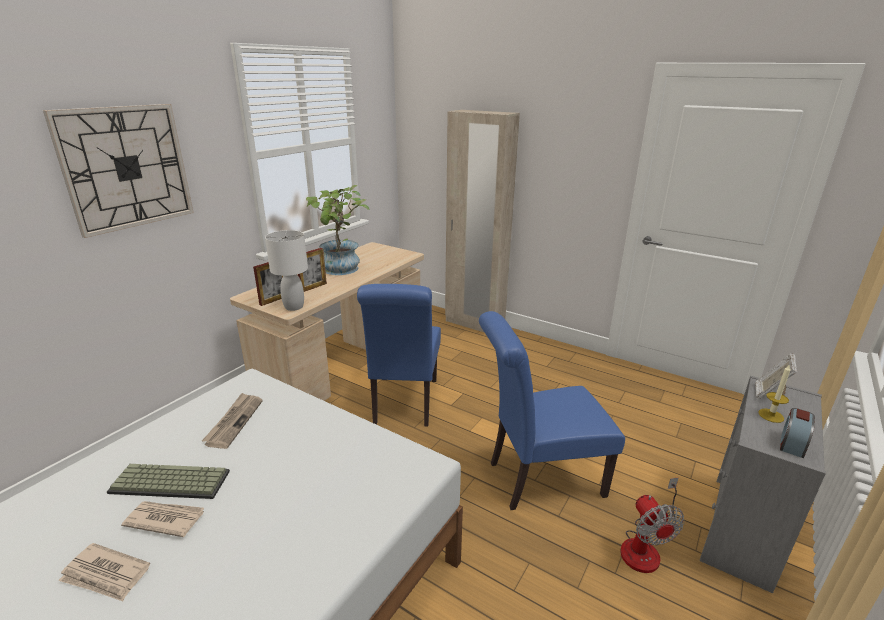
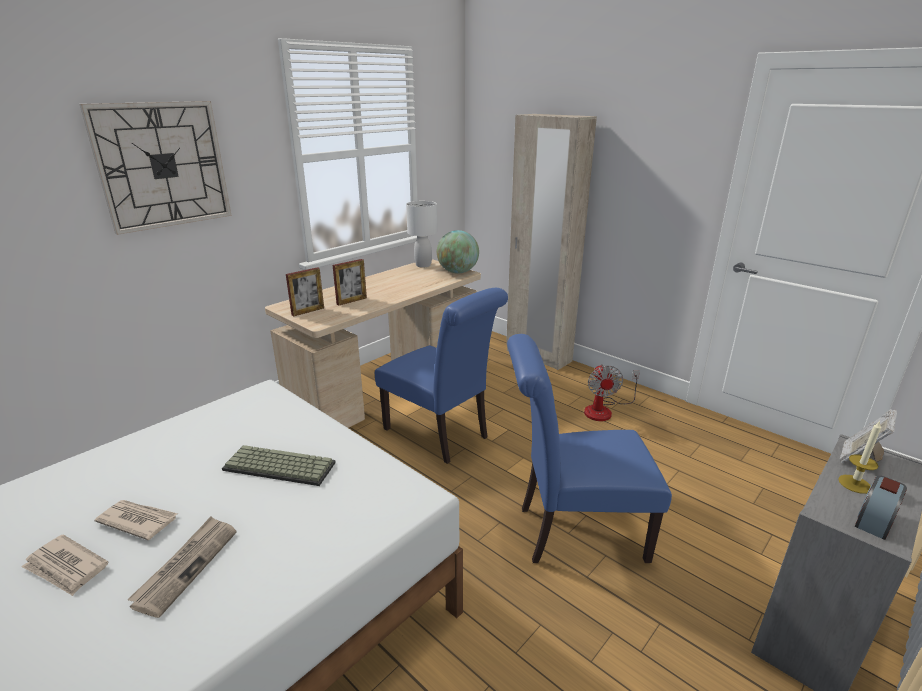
camera: 10 degrees right, 0 degrees up
(168, 483) = (152, 485): keyboard -> keyboard (277, 467)
(234, 421) = (235, 431): newspaper -> newspaper (186, 566)
(293, 307) = (325, 319): white table lamp -> white table lamp (423, 265)
(341, 270) = (387, 286): potted plant -> none
(402, 254) = (457, 272): none -> globe
(404, 404) = (441, 435): blue chair -> blue chair turned 60 degrees counterclockwise
(645, 546) = (685, 626): fan -> fan (604, 410)

